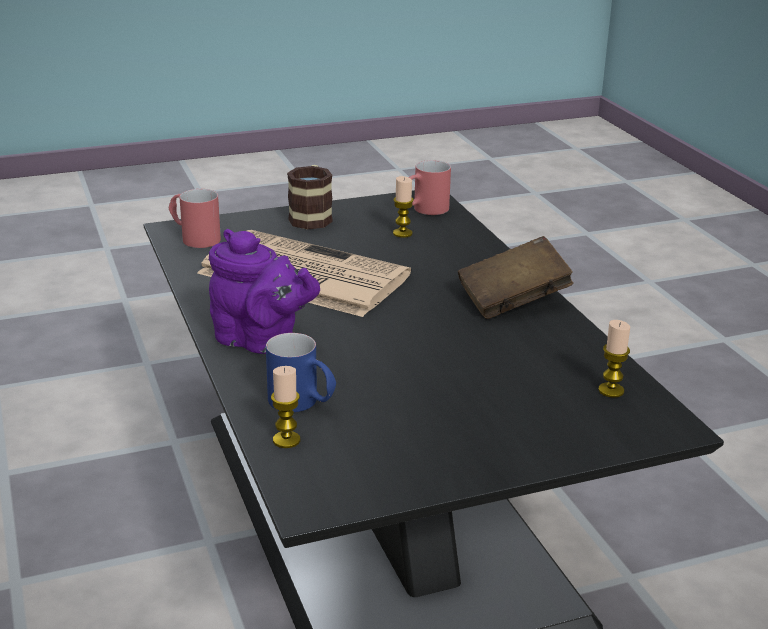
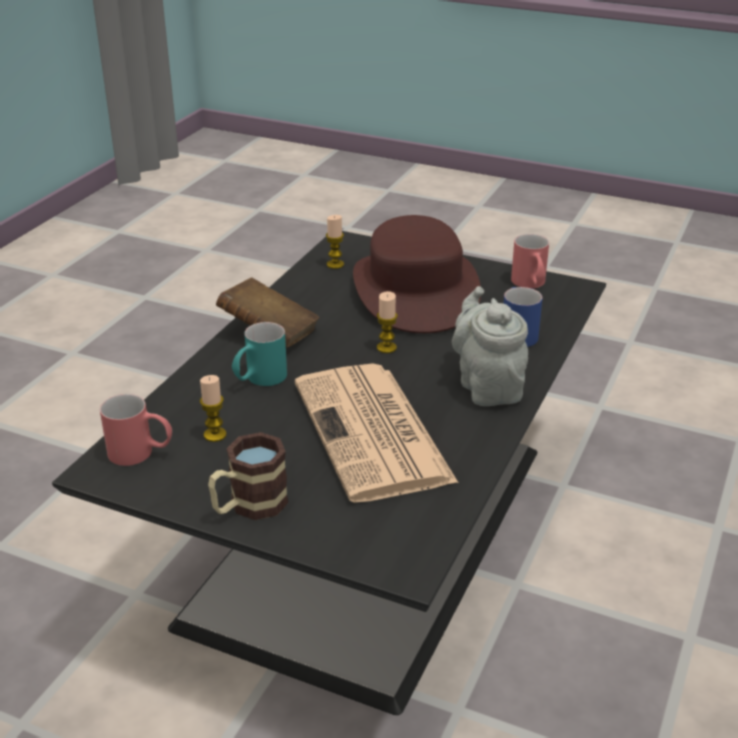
camera: 135 degrees left, 5 degrees up
(194, 238) = (404, 539): red mug -> red mug (530, 285)
(261, 341) = (488, 386): purple teapot -> grey teapot
(286, 440) = (552, 318): candle -> candle (386, 348)
(444, 269) = (259, 380): none -> turquoise mug
(476, 401) = (415, 291): none -> brown hat

